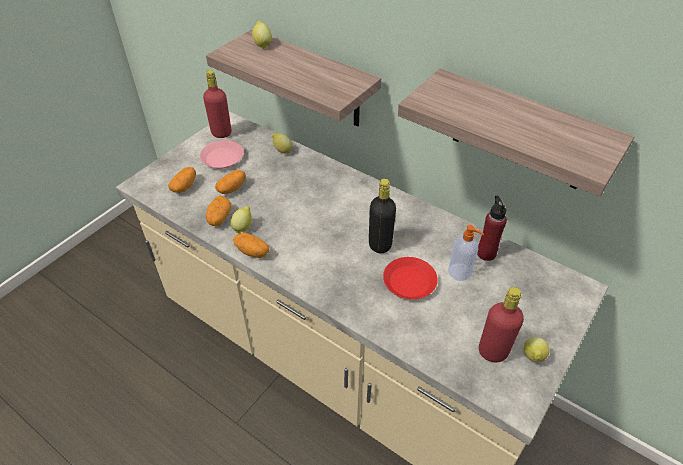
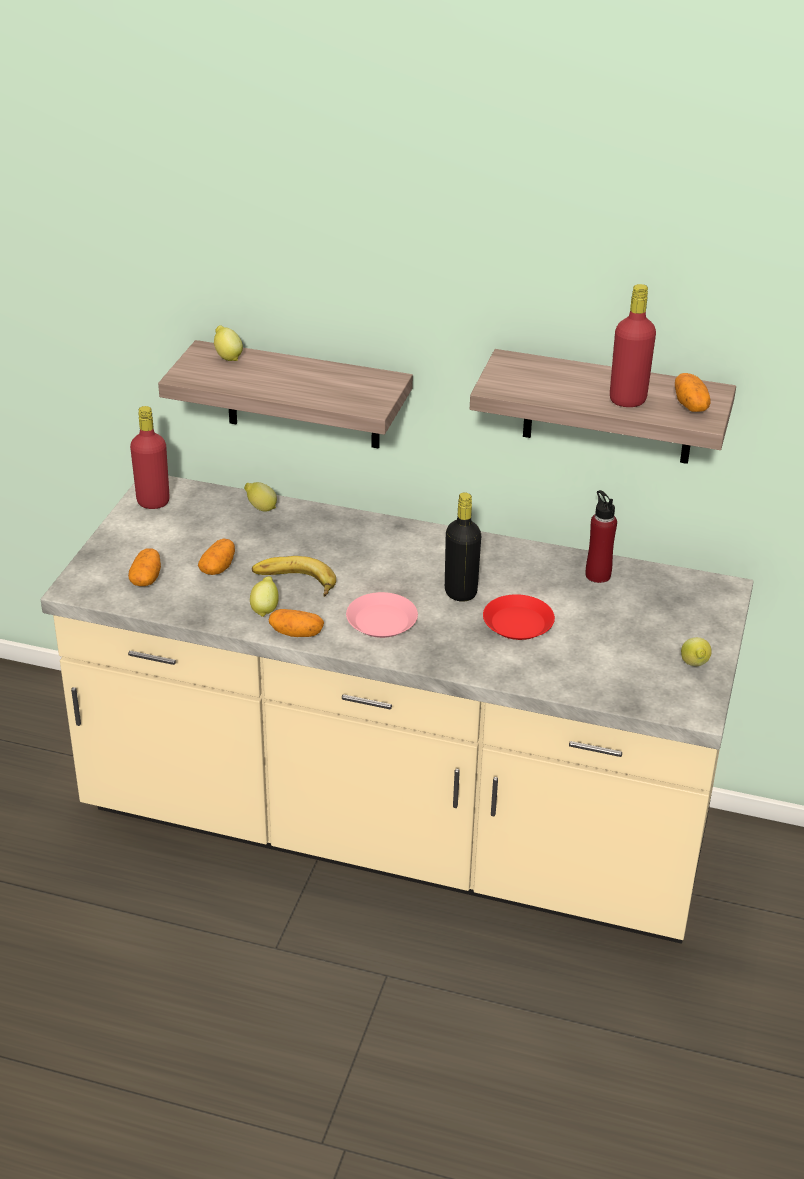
camera: 20 degrees left, 10 degrees down
(219, 217) = (224, 605): potato -> potato (690, 405)
(222, 158) = (177, 533): pink plate -> pink plate (381, 621)
(272, 211) = (294, 583): none -> banana
(460, 272) = (576, 601): soap dispenser -> none
(492, 352) = (648, 670): red bottle -> red bottle (627, 400)

